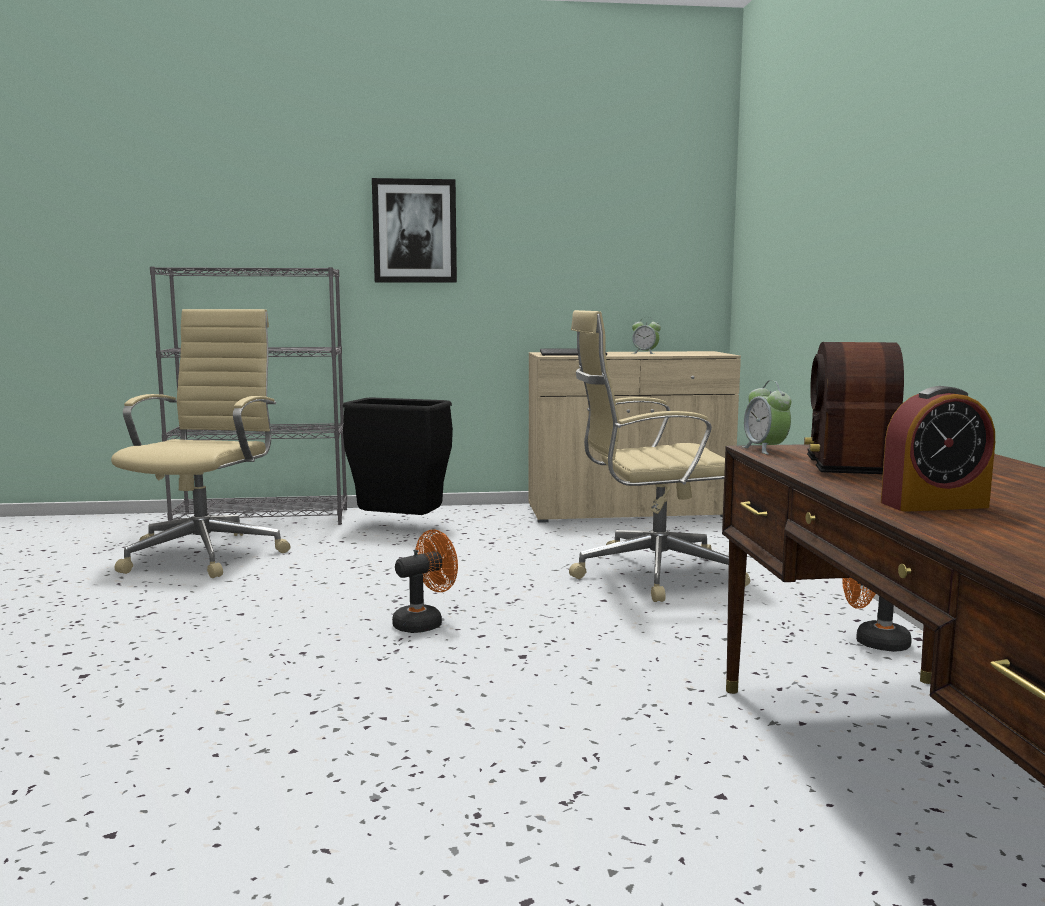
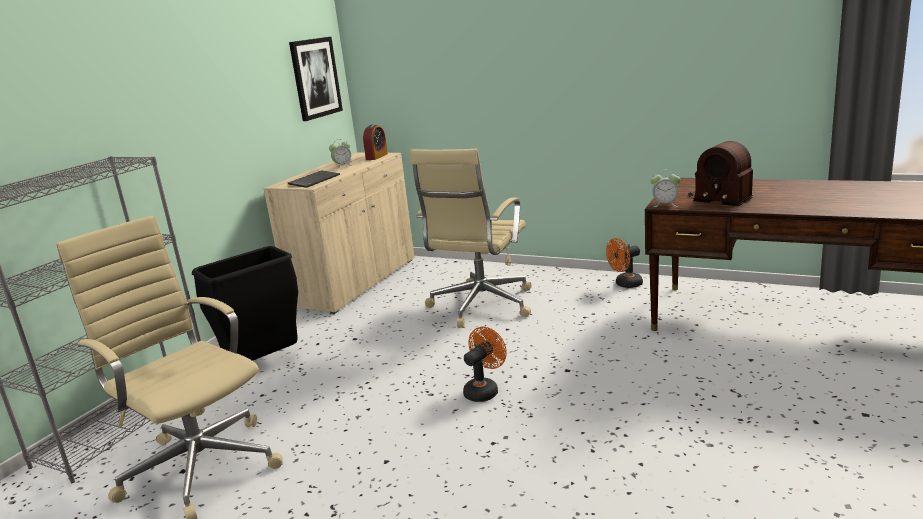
camera: 55 degrees left, 10 degrees up
(414, 231) = (159, 103): picture -> picture (315, 78)
(424, 623) = (484, 390): orange fan -> orange fan turned 45 degrees clockwise
(934, 505) = (805, 205): alarm clock -> alarm clock (376, 157)

